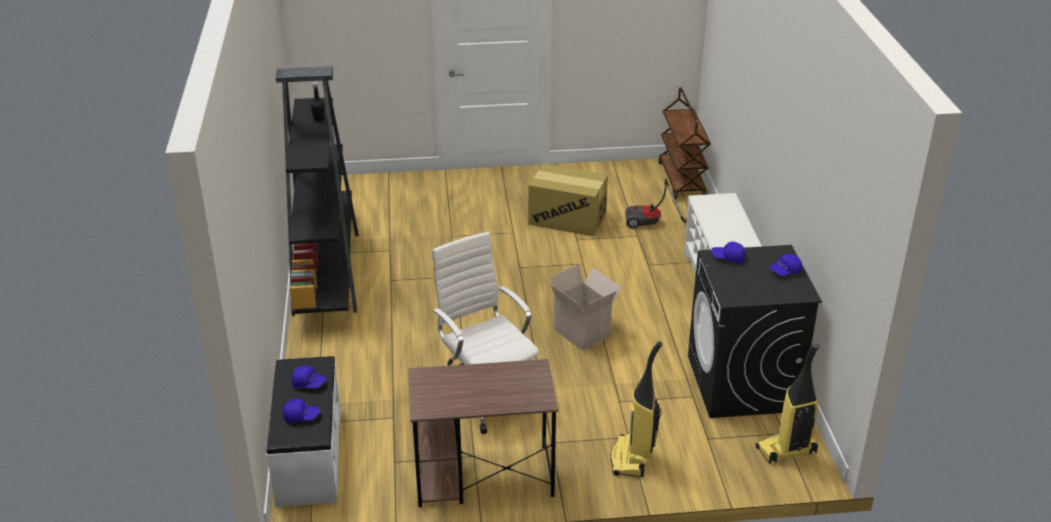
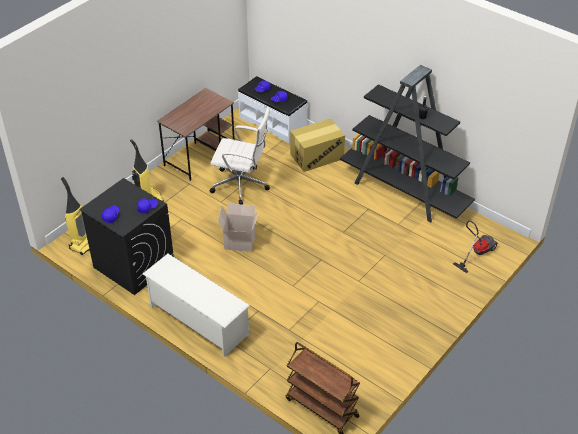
camera: 135 degrees right, 10 degrees up
(567, 219) = (344, 313): cardboard box -> cardboard box (317, 156)
(652, 225) = (291, 346): vacuum cleaner -> vacuum cleaner (476, 252)

